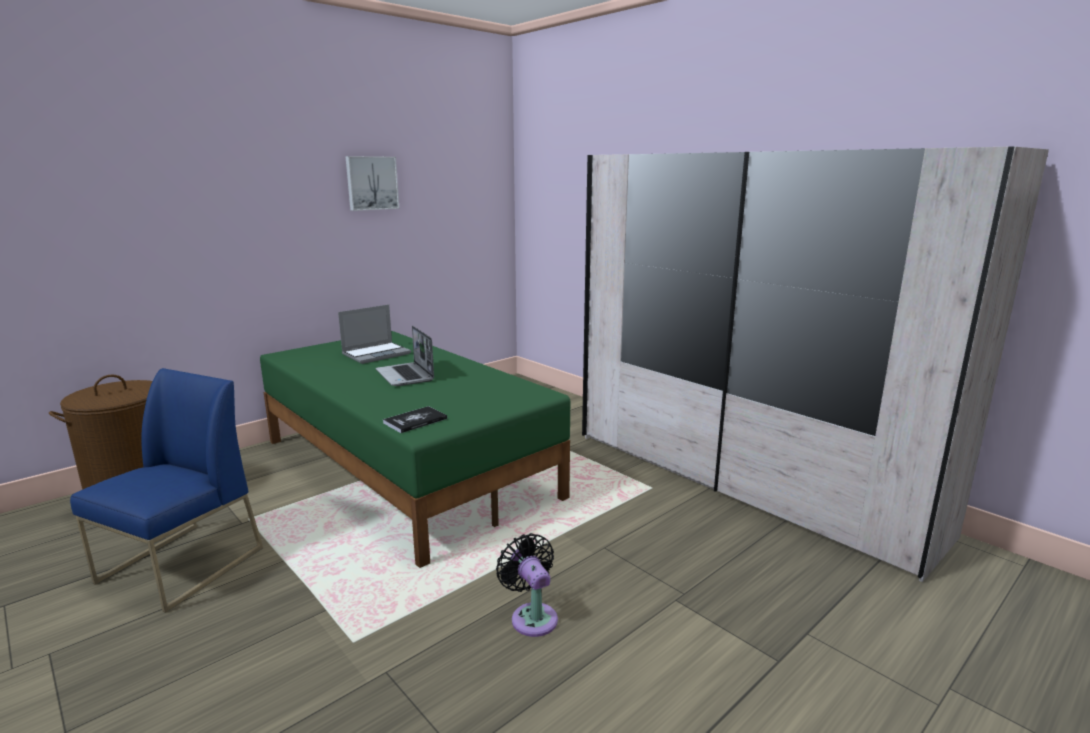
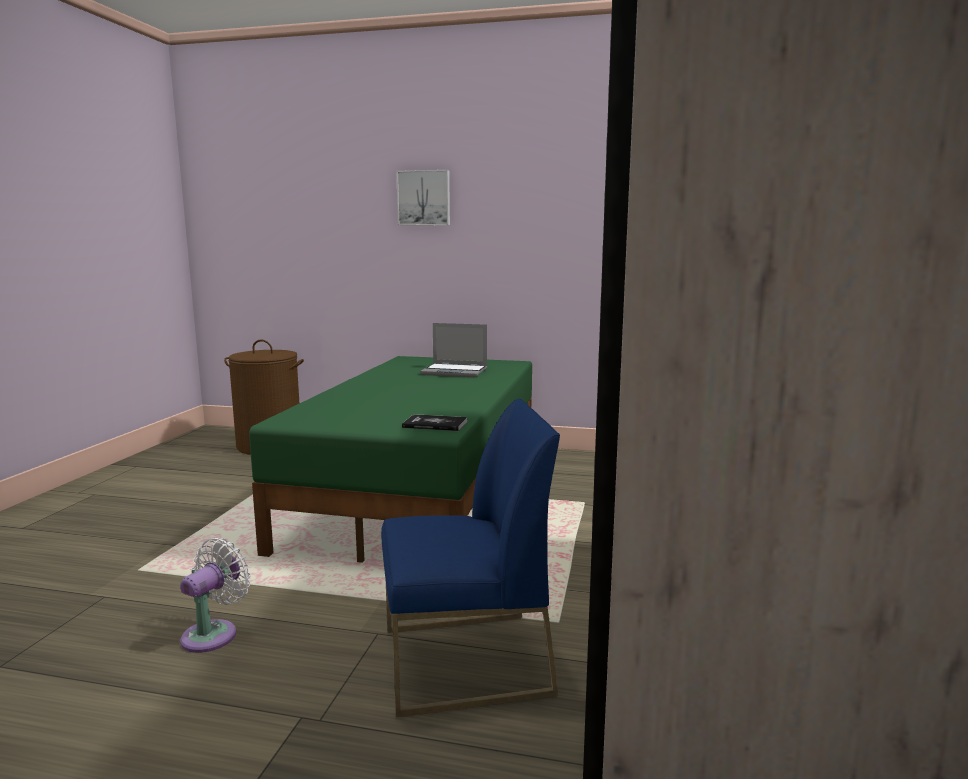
camera: 55 degrees right, 5 degrees down
(181, 566) = (204, 484): blue chair -> blue chair (464, 662)
(371, 183) = (528, 200): picture -> picture (424, 198)
(405, 376) = (414, 389): laptop -> none
(415, 421) = (307, 414): book -> book (435, 424)
(532, 616) = (214, 633): black fan -> white fan

